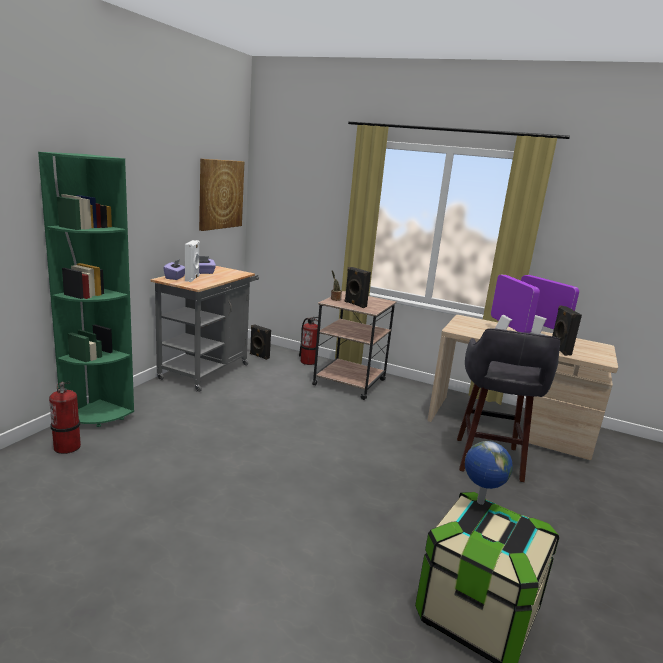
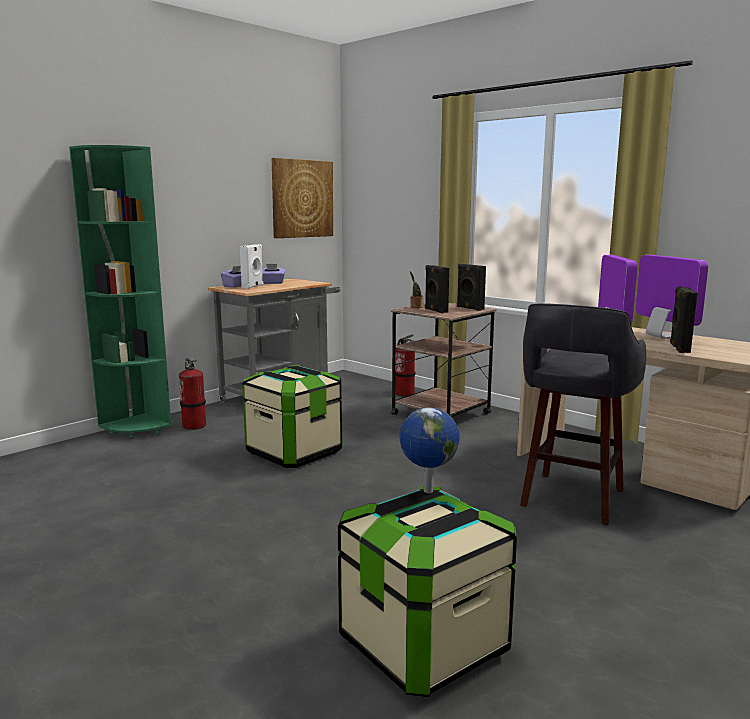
camera: 20 degrees right, 5 degrees down
(67, 447) = (90, 451): fire extinguisher -> fire extinguisher (194, 425)
(259, 356) = (348, 387): black speaker -> black speaker (469, 308)
(259, 432) = (294, 452): none -> storage box

